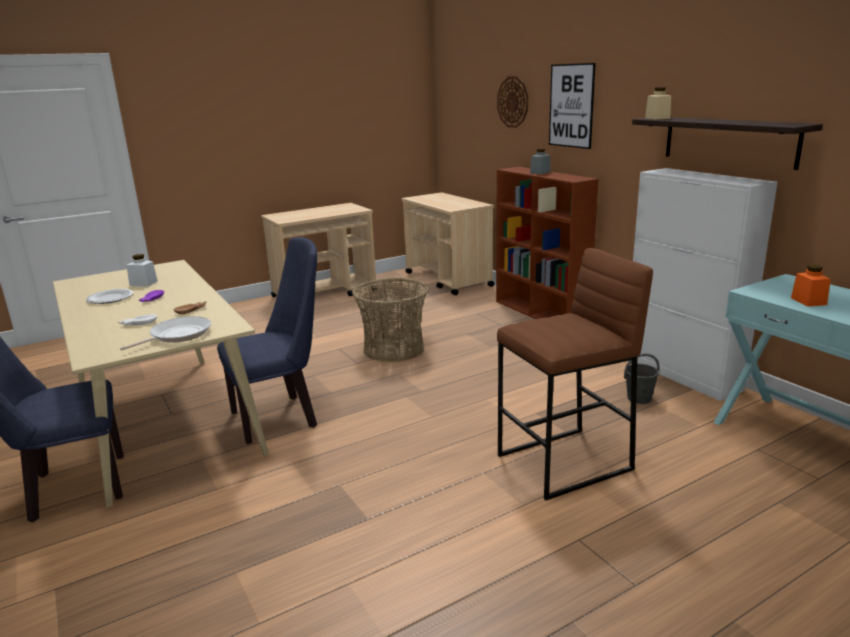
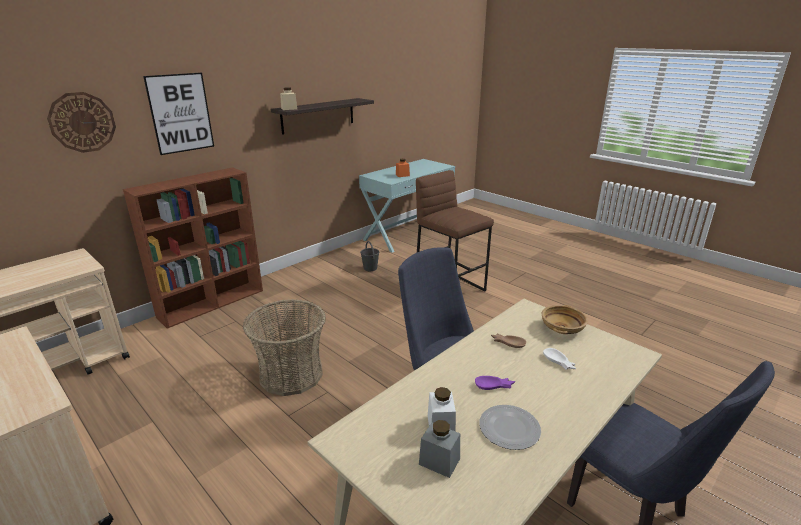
camera: 105 degrees left, 5 degrees up
(177, 335) = (562, 328): frying pan -> beige bowl
(540, 172) = (181, 181): grey jar -> grey jar (439, 461)
(681, 374) = (335, 256): white cabinet -> none

